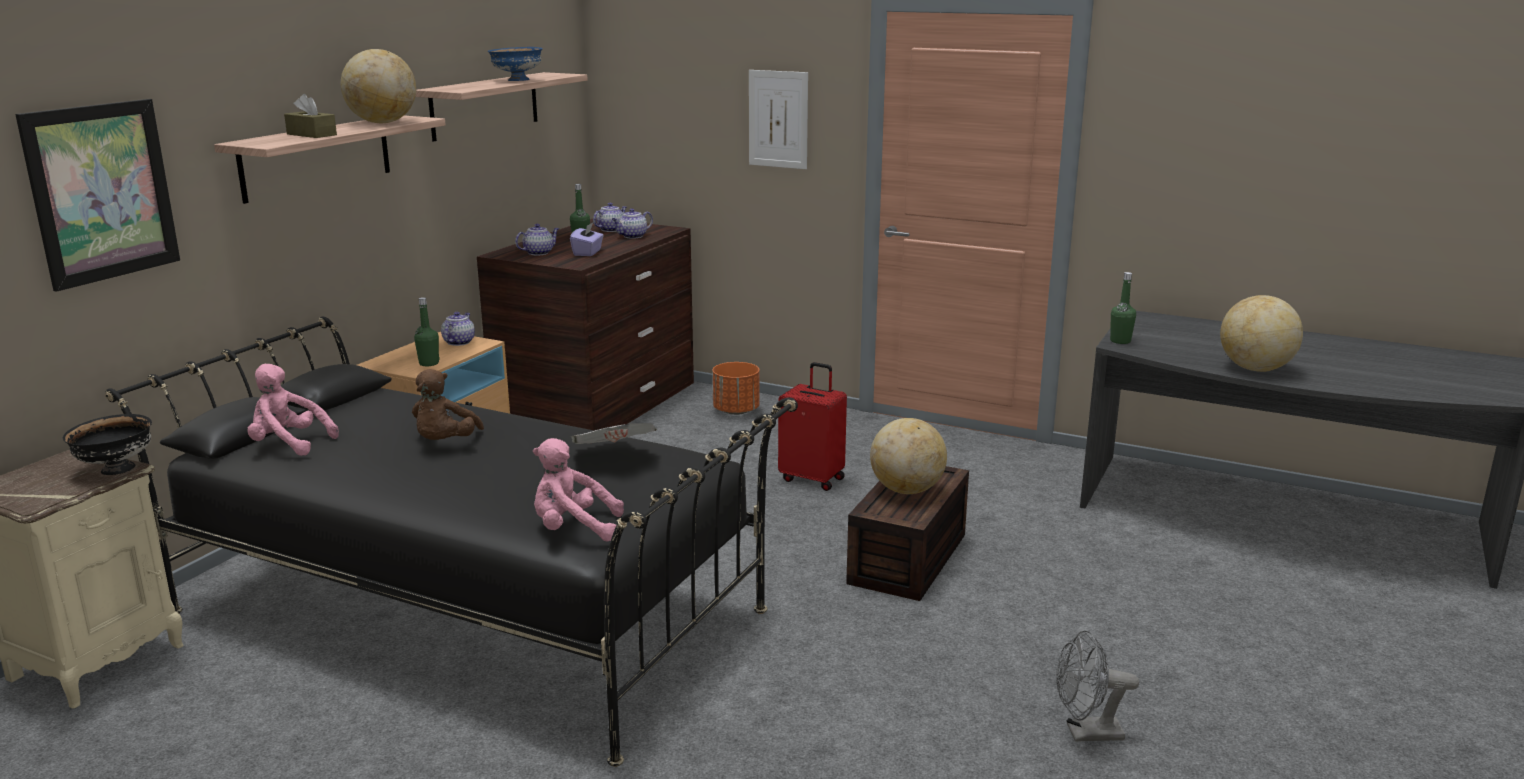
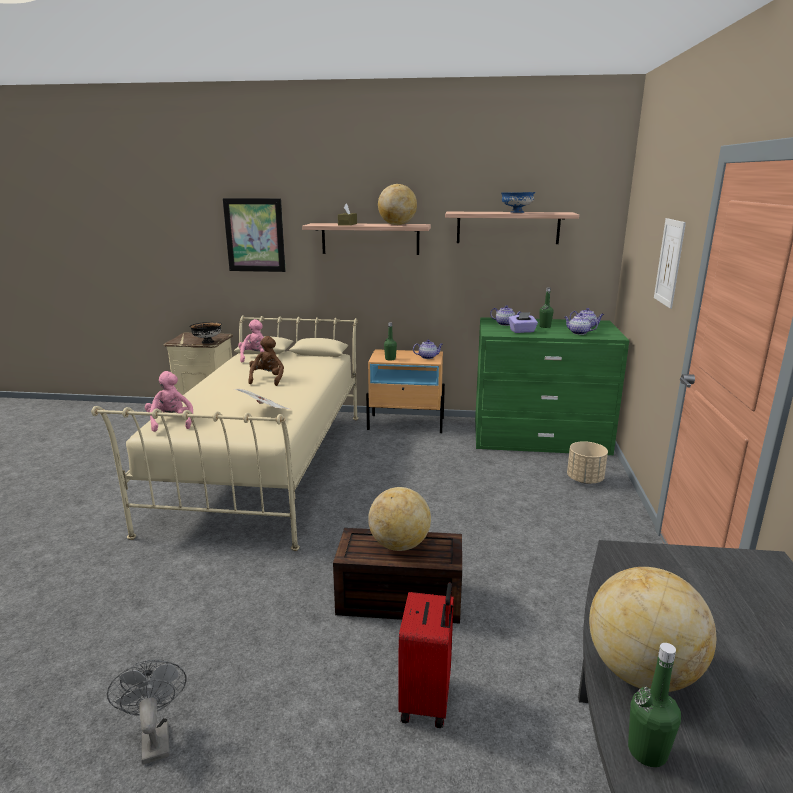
camera: 70 degrees right, 0 degrees up
(445, 443) = (267, 379): brown plush toy -> brown plush toy turned 105 degrees clockwise
(467, 613) = (265, 467): black bed -> beige bed
(597, 403) = (539, 435): brown dresser -> green dresser
(736, 411) = (584, 480): orange planter -> beige planter
(813, 479) = (501, 532): red suitcase -> red suitcase (427, 700)
(1120, 341) = (638, 554): green bottle -> green bottle (647, 751)

